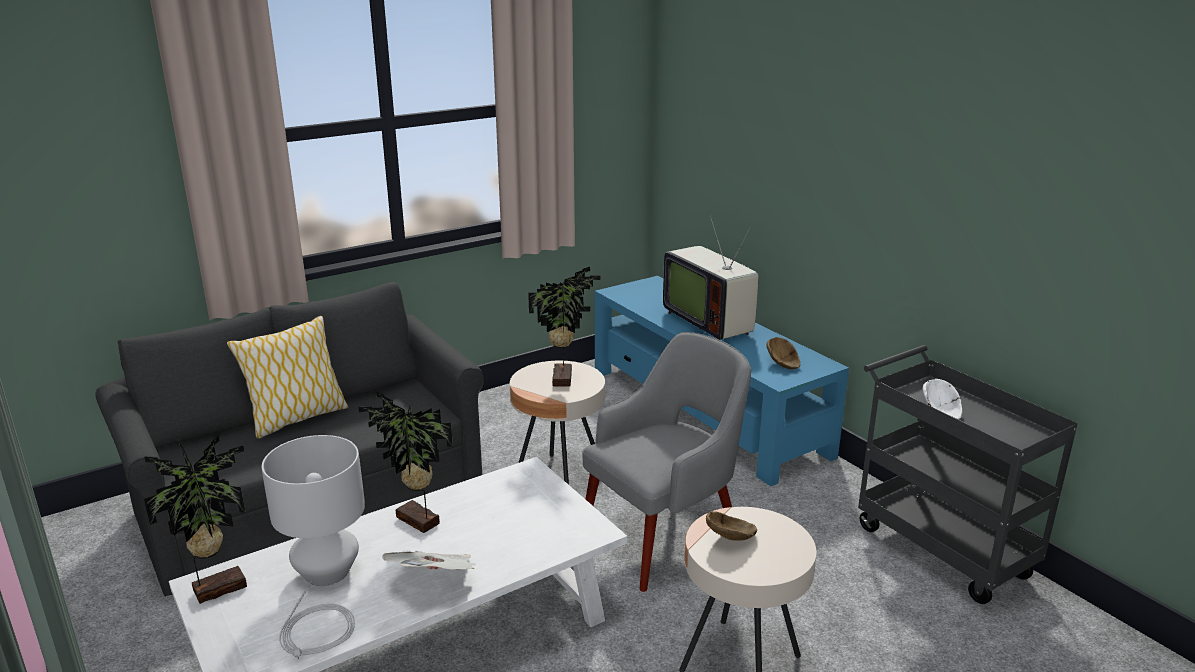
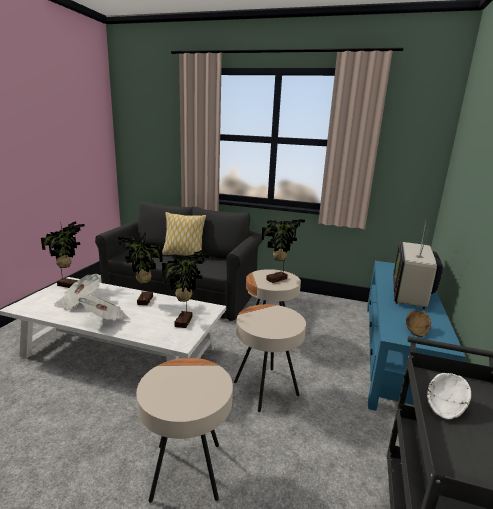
camera: 50 degrees right, 5 degrees down
(323, 593) = (79, 302): grey table lamp -> newspaper
(540, 507) = (185, 321): none -> potted plant
(664, 538) = (266, 389): grey armchair -> beige side table
(732, 538) = (184, 376): brown bowl -> none

